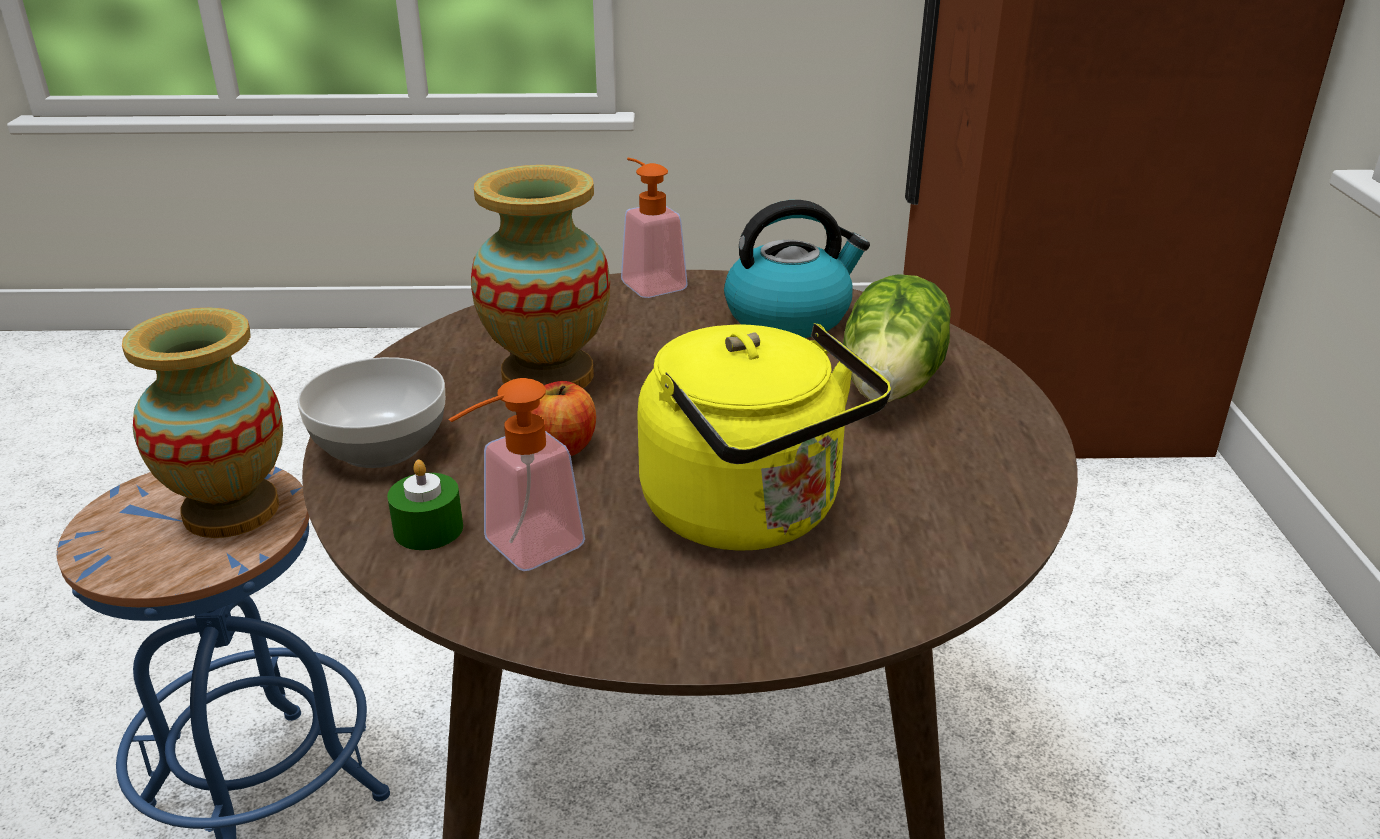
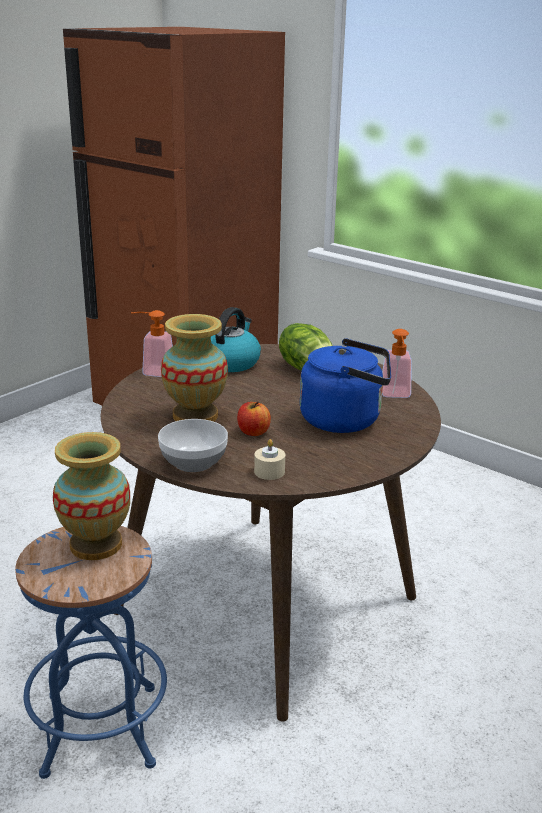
camera: 50 degrees left, 5 degrees down
(428, 529) = (269, 472): green candle -> beige candle
(519, 550) = (308, 461): soap dispenser -> soap dispenser (395, 395)
(751, 514) = (345, 420): yellow kettle -> blue kettle

